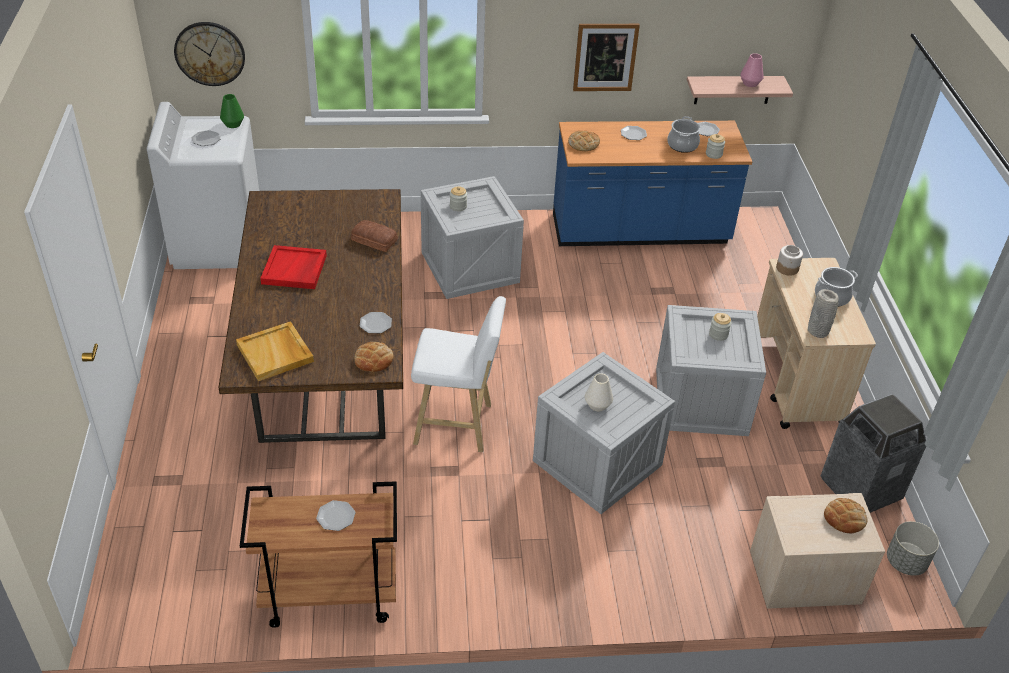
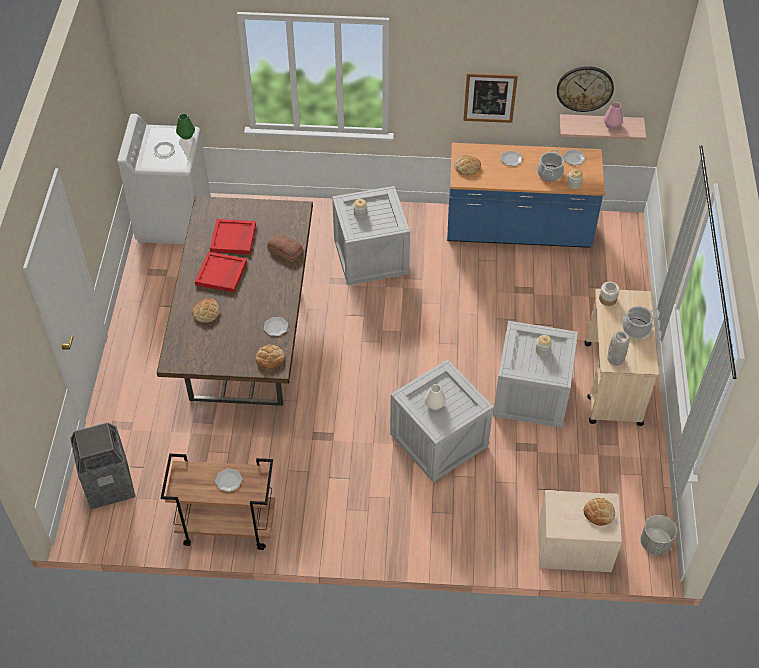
camera: 10 degrees right, 10 degrees up
(210, 53) = (169, 80): wall clock -> wall clock (585, 88)
(276, 353) = (200, 347): beige tray -> none
(279, 313) = (206, 312): none -> bread
(305, 231) = (233, 238): none -> red tray
(457, 425) = (338, 398): white stool -> none
(860, 489) = (637, 480): trash can -> trash can (109, 485)

